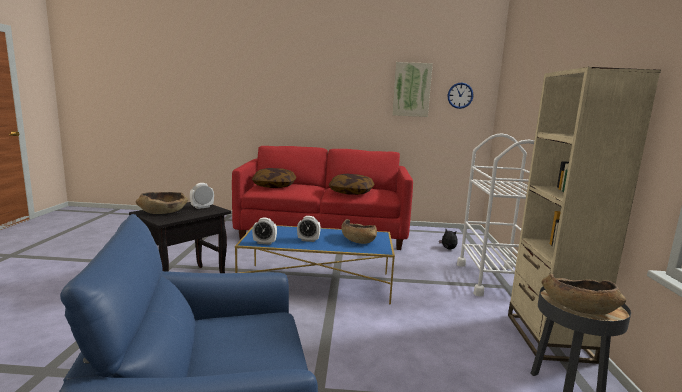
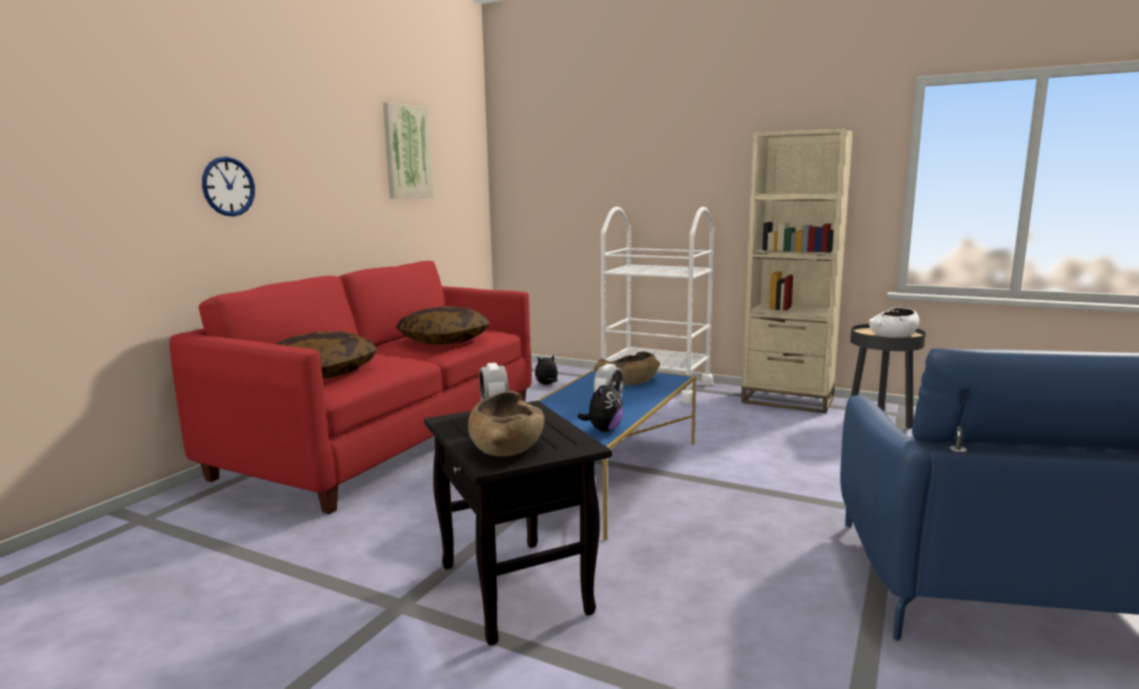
camera: 65 degrees left, 0 degrees up
(264, 243) = (603, 430): alarm clock -> plush toy
(460, 95) = (457, 160): wall clock -> wall clock (228, 186)
(578, 307) = (893, 335): brown bowl -> white bowl

